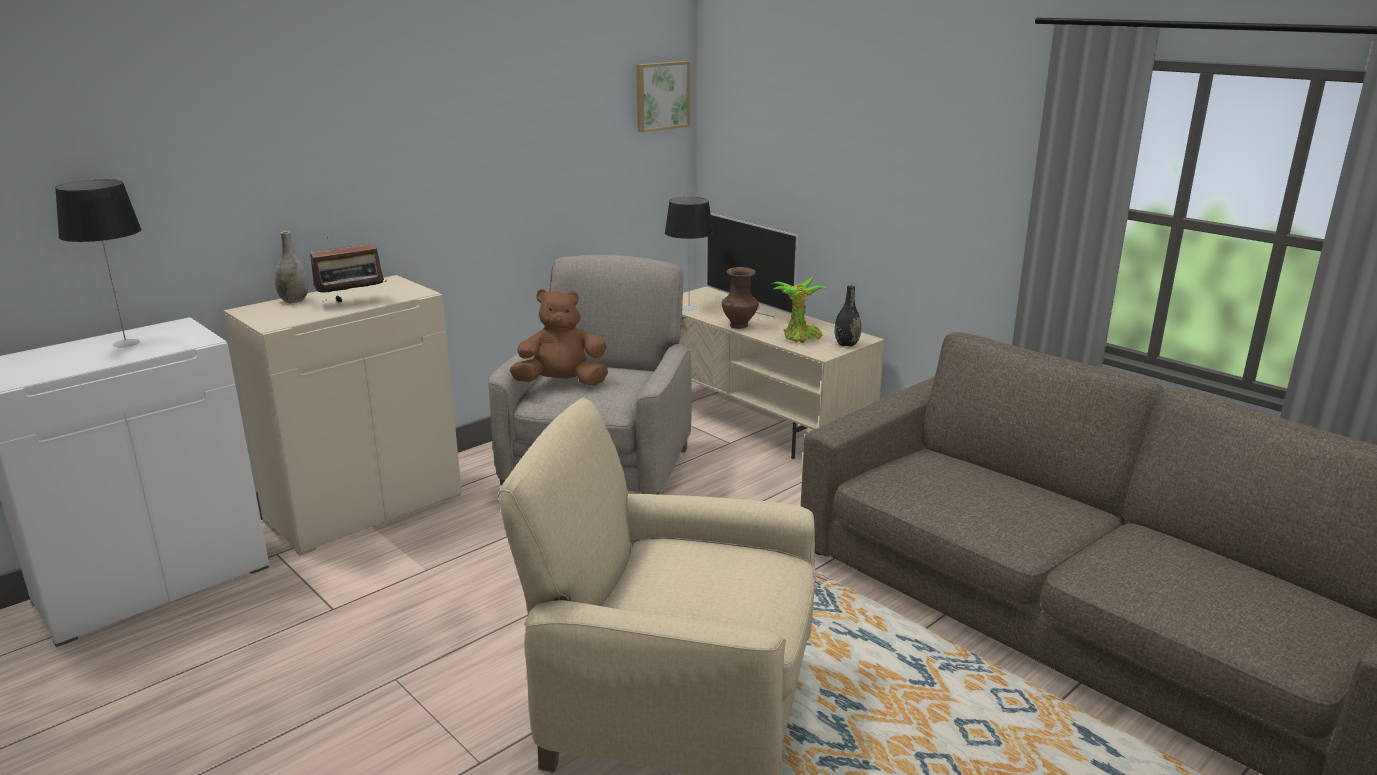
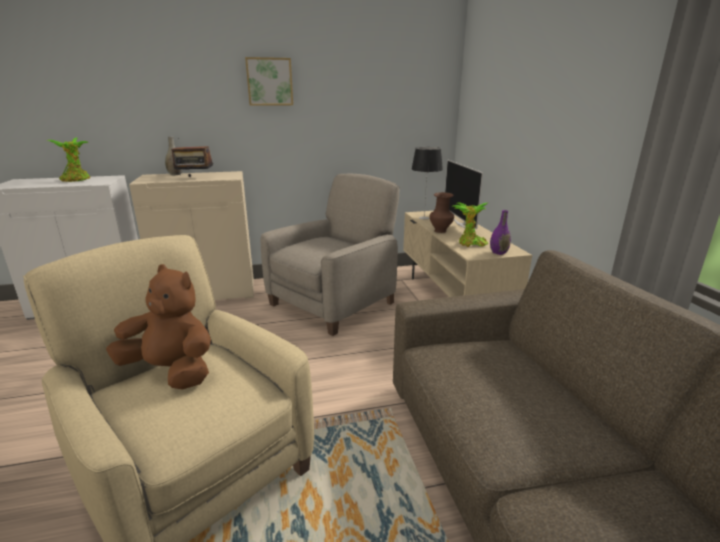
camera: 30 degrees right, 0 degrees up
(126, 343) = (77, 180): table lamp -> potted plant
(562, 383) = (306, 244): brown plush toy -> brown plush toy (172, 371)
(661, 96) = (431, 84): picture -> picture (269, 82)
(846, 344) = (498, 253): black vase -> purple vase

